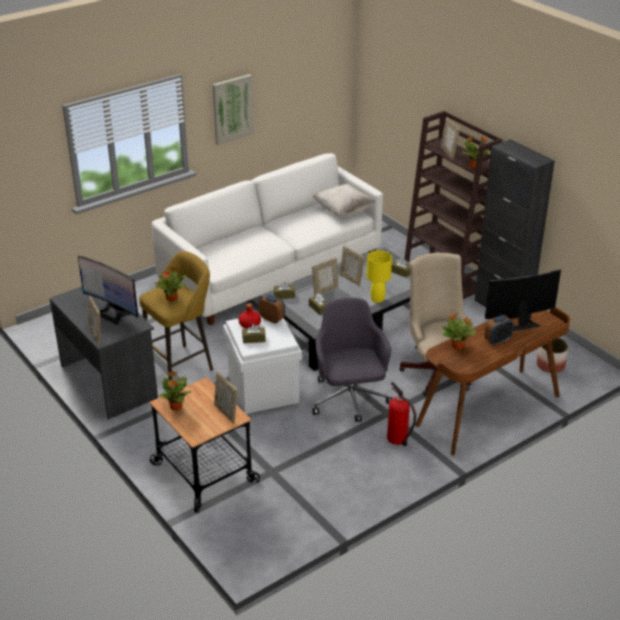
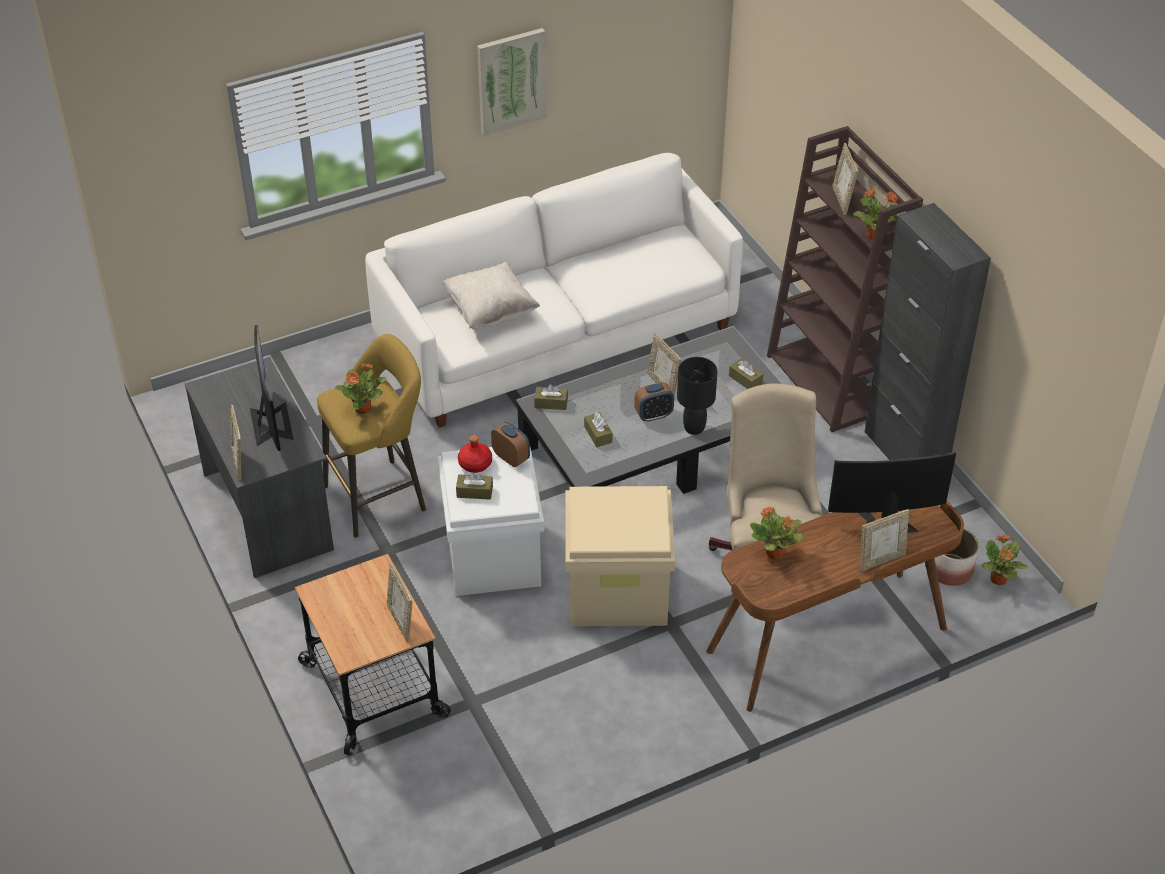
camera: 10 degrees right, 10 degrees up
(112, 313) = (271, 423): monitor -> monitor turned 150 degrees counterclockwise
(176, 407) = (331, 602): potted plant -> potted plant (998, 580)
(325, 290) = (616, 401): picture frame -> picture frame (880, 560)
(343, 211) = (678, 255): beige pillow -> beige pillow (490, 311)
(349, 400) = (619, 591): grey office chair -> beige storage box
(377, 299) = (693, 428): yellow table lamp -> black table lamp
(399, 439) = (675, 671): fire extinguisher -> none
(497, 340) = (840, 550): alarm clock -> alarm clock (653, 415)

